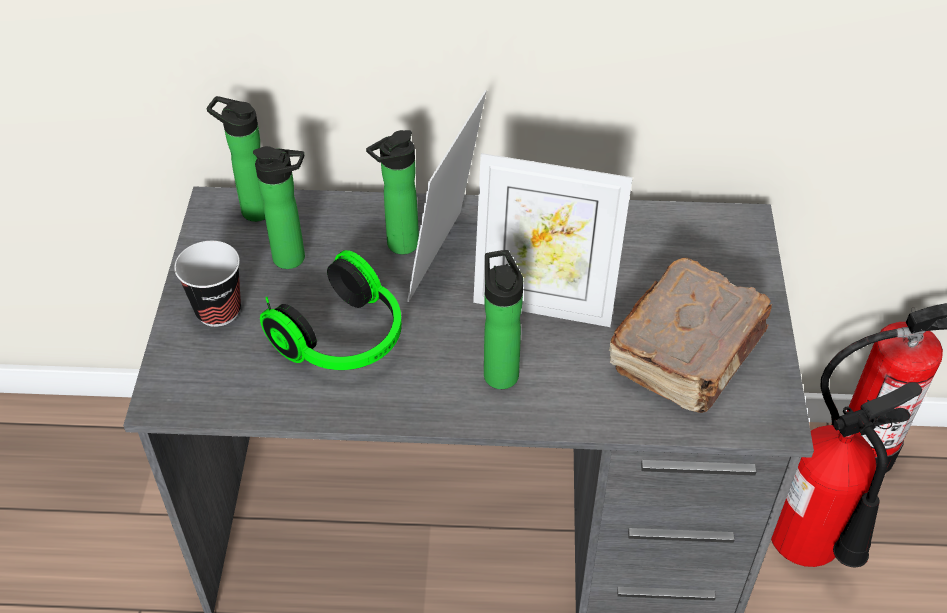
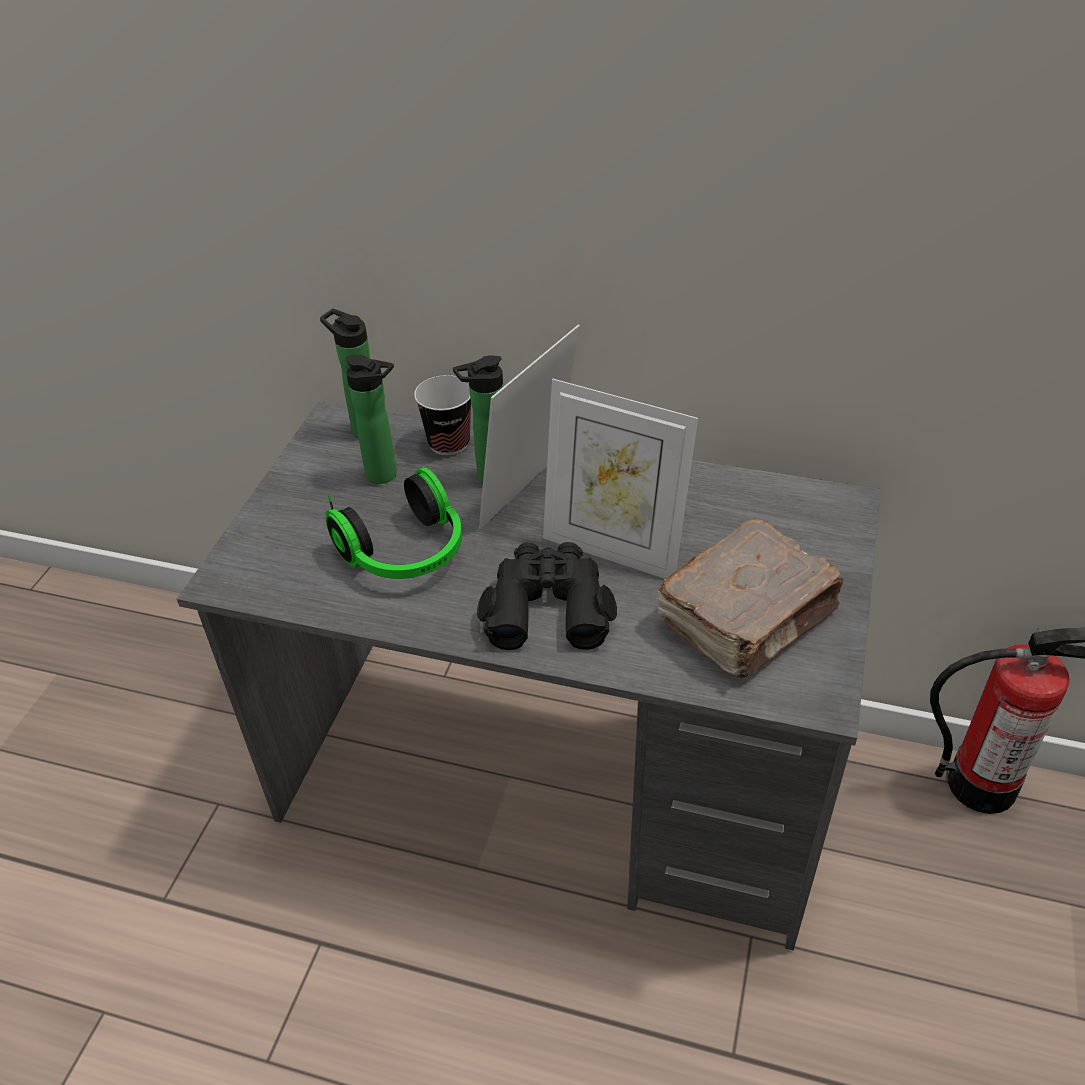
camera: 15 degrees right, 5 degrees down
(218, 310) = (299, 511): cup -> cup (449, 443)
(499, 371) = (547, 606): bottle -> black binoculars
(813, 549) = (901, 876): fire extinguisher -> none

